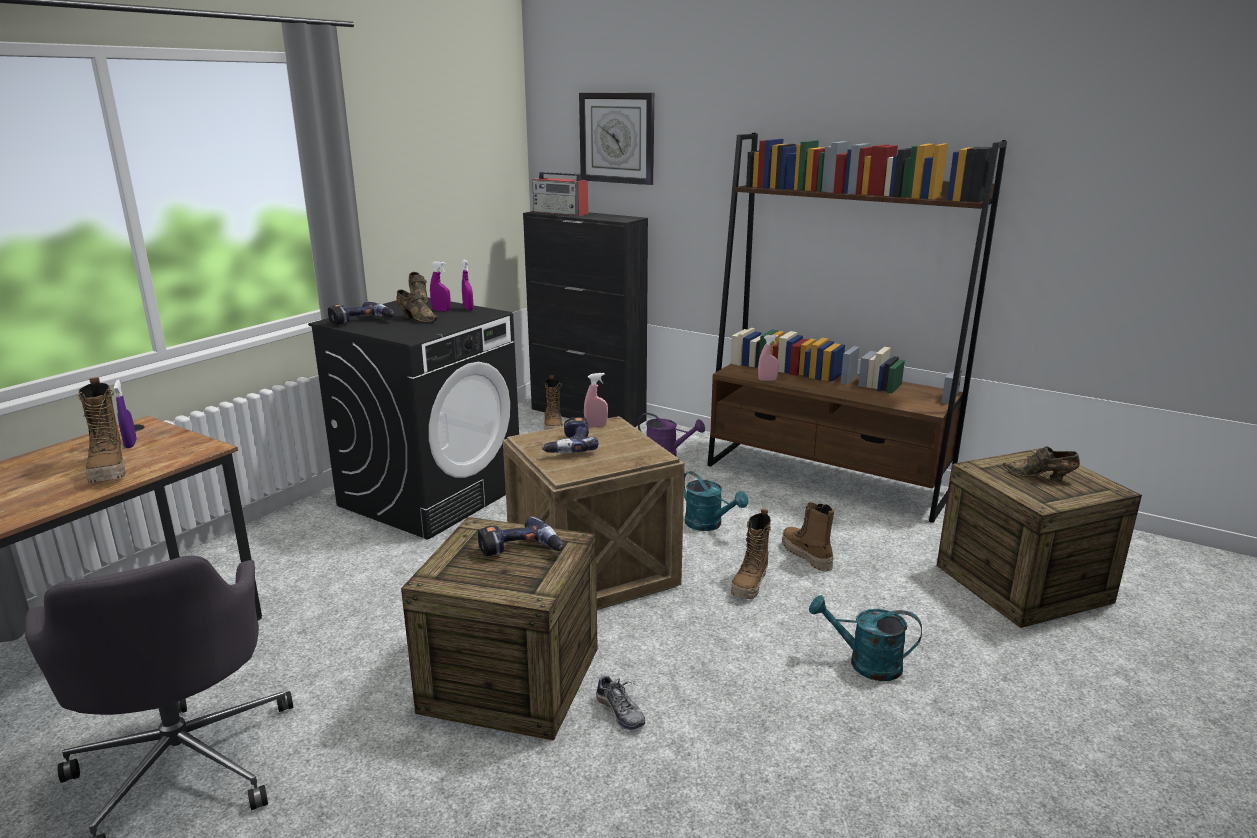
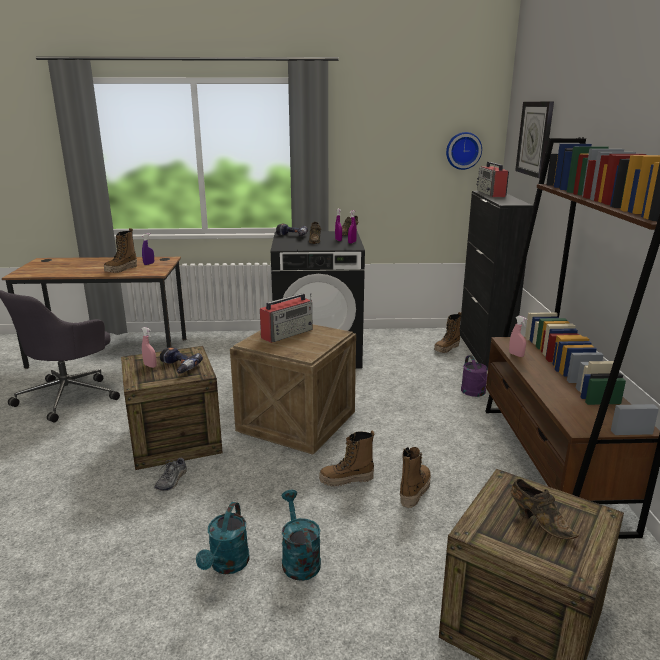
camera: 55 degrees right, 0 degrees up
(492, 160) = (463, 150): none -> wall clock
(569, 446) = (288, 333): power drill -> radio
(596, 426) = (327, 331): pink spray bottle -> pink spray bottle (150, 366)
(709, 525) = (403, 440): turquoise watering can -> turquoise watering can (227, 565)
(1041, 477) = (539, 521): brown shoe -> brown shoe turned 150 degrees clockwise

